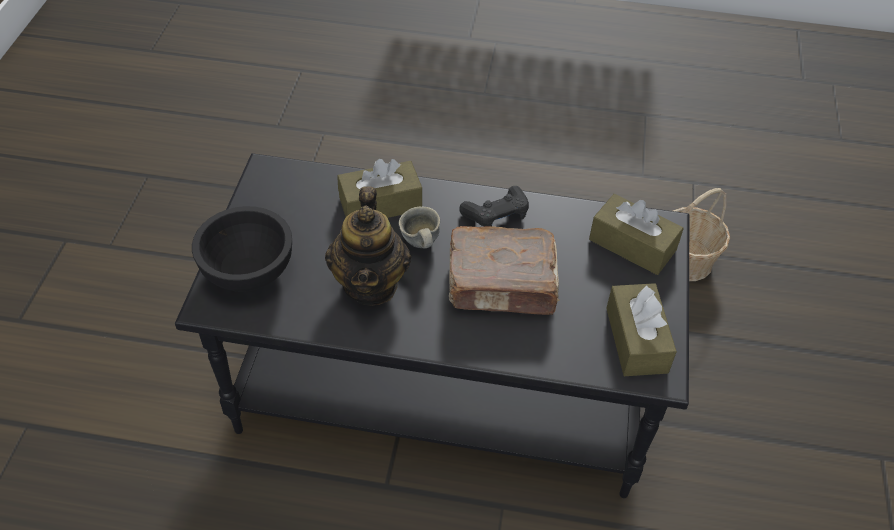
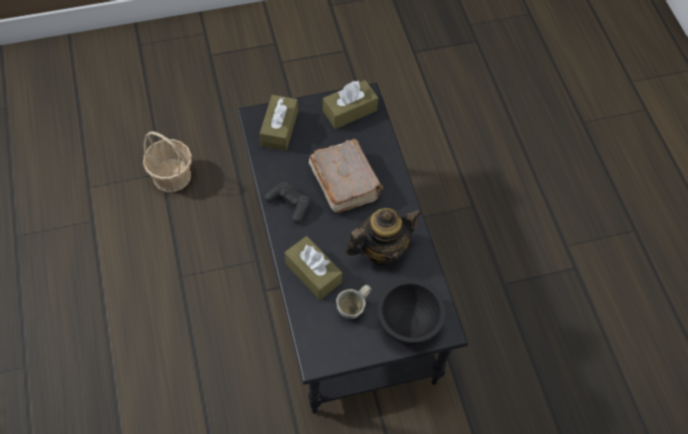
camera: 115 degrees left, 10 degrees up
(419, 245) = (337, 236): grey mug -> grey mug (353, 310)

